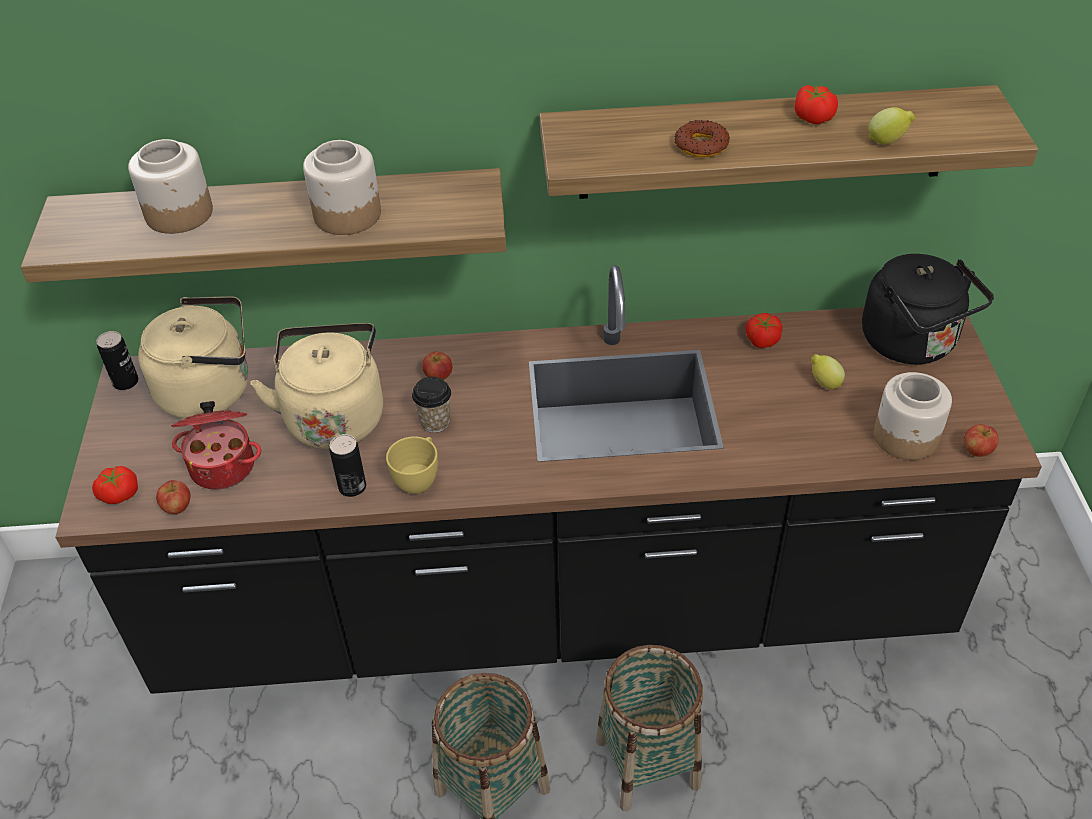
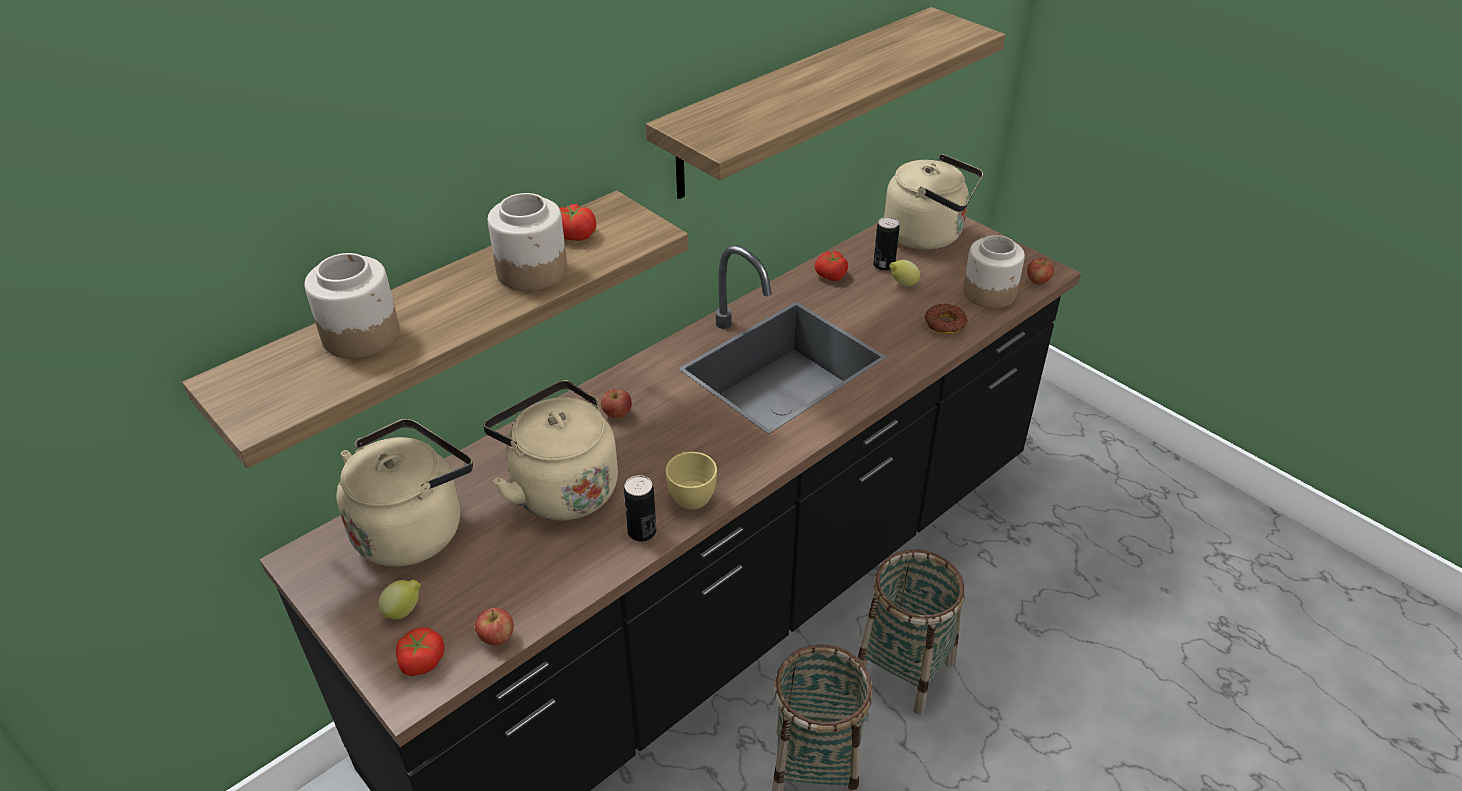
camera: 40 degrees left, 5 degrees down
(126, 382) = (311, 567): can -> can (884, 265)
(223, 465) = (502, 580): cooking pot -> none
(435, 422) = (654, 448): cup -> none
(701, 145) = (799, 102): donut -> donut (944, 324)
(814, 117) = (848, 60): tomato -> tomato (576, 234)
(887, 141) = (915, 59): lemon -> lemon (404, 610)
(913, 344) = (928, 235): black kettle -> beige kettle

